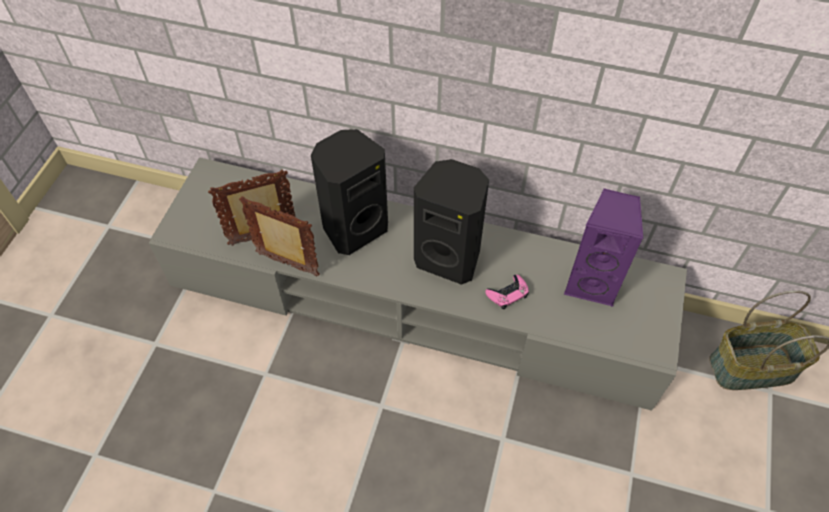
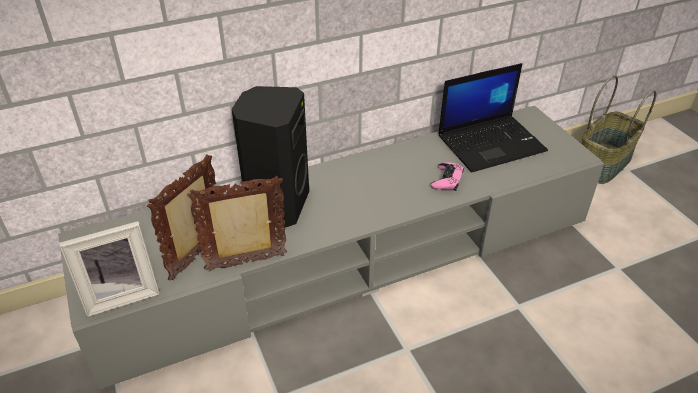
camera: 40 degrees left, 15 degrees down
(194, 234) = (121, 294): none -> picture frame
(449, 257) = (377, 182): black speaker -> none
(592, 283) = (491, 143): purple speaker -> laptop

